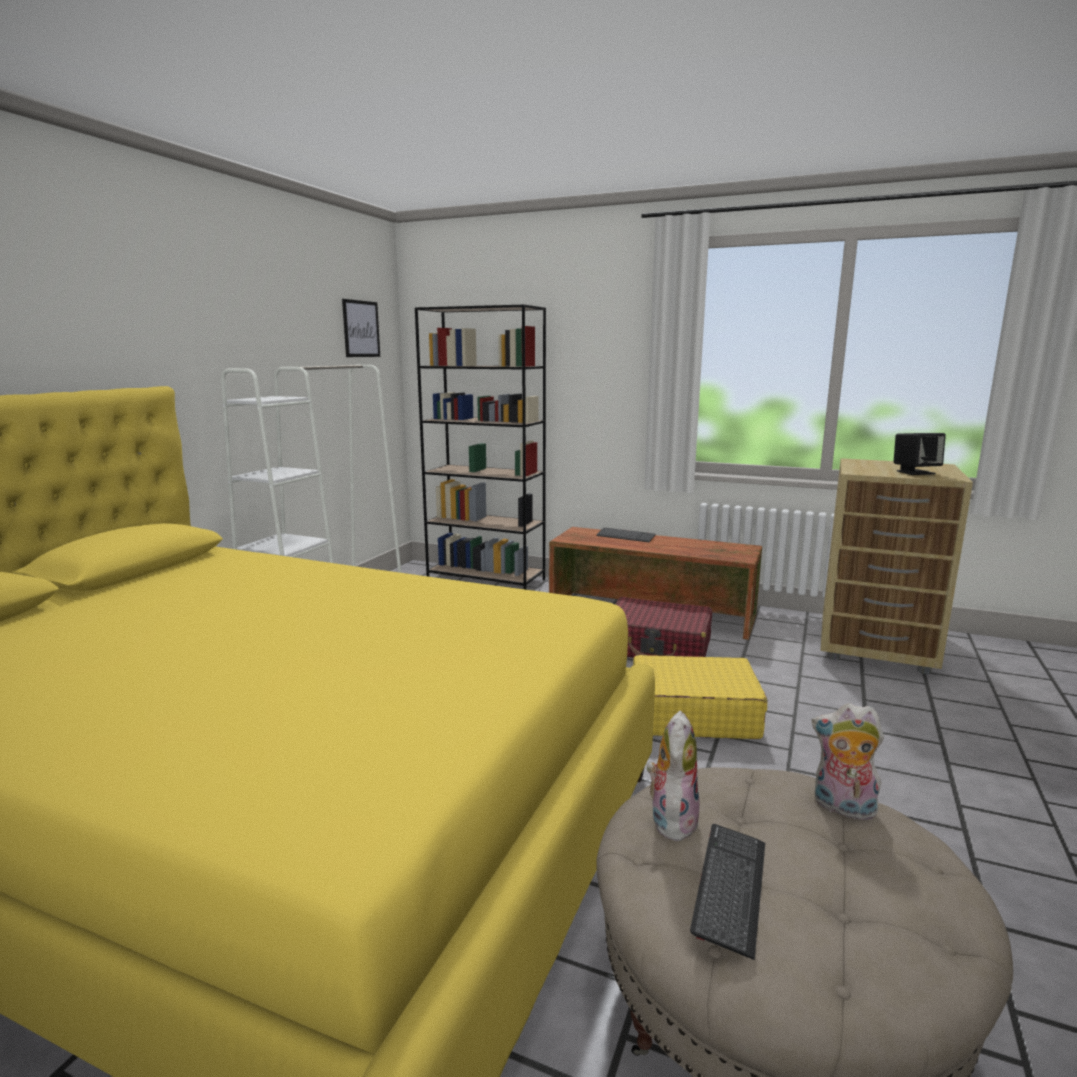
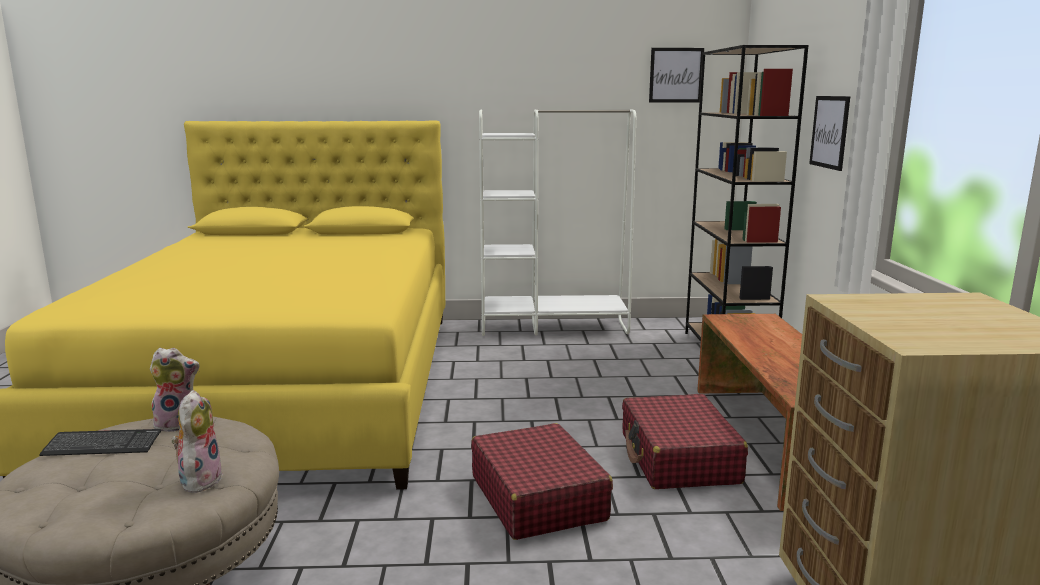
camera: 65 degrees right, 0 degrees up
(584, 377) = (829, 132): none -> picture
(625, 536) = (781, 337): keyboard -> none
(692, 714) = (538, 497): yellow suitcase -> red suitcase
(915, 472) = (922, 326): black speaker -> none

